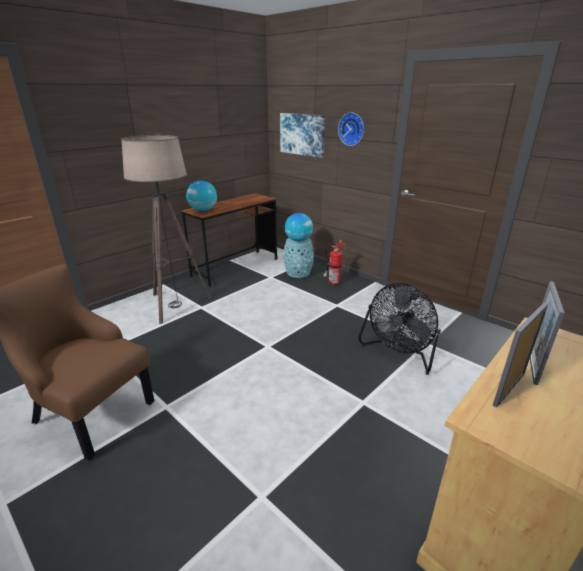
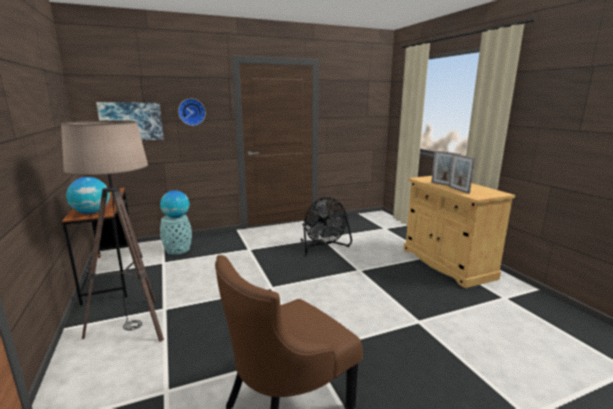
camera: 65 degrees left, 10 degrees down
(332, 283) = (216, 242): fire extinguisher -> none

